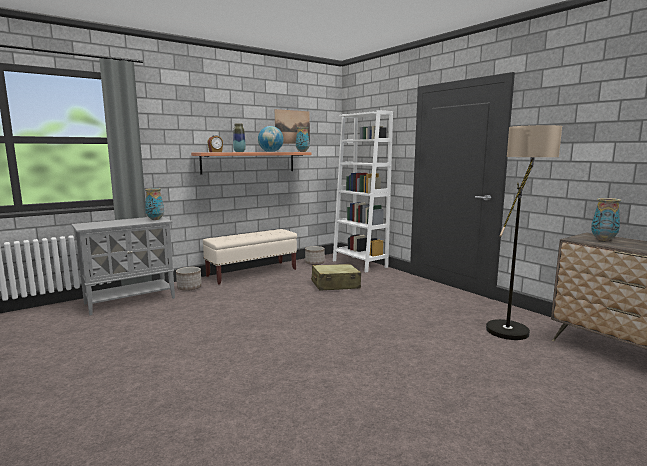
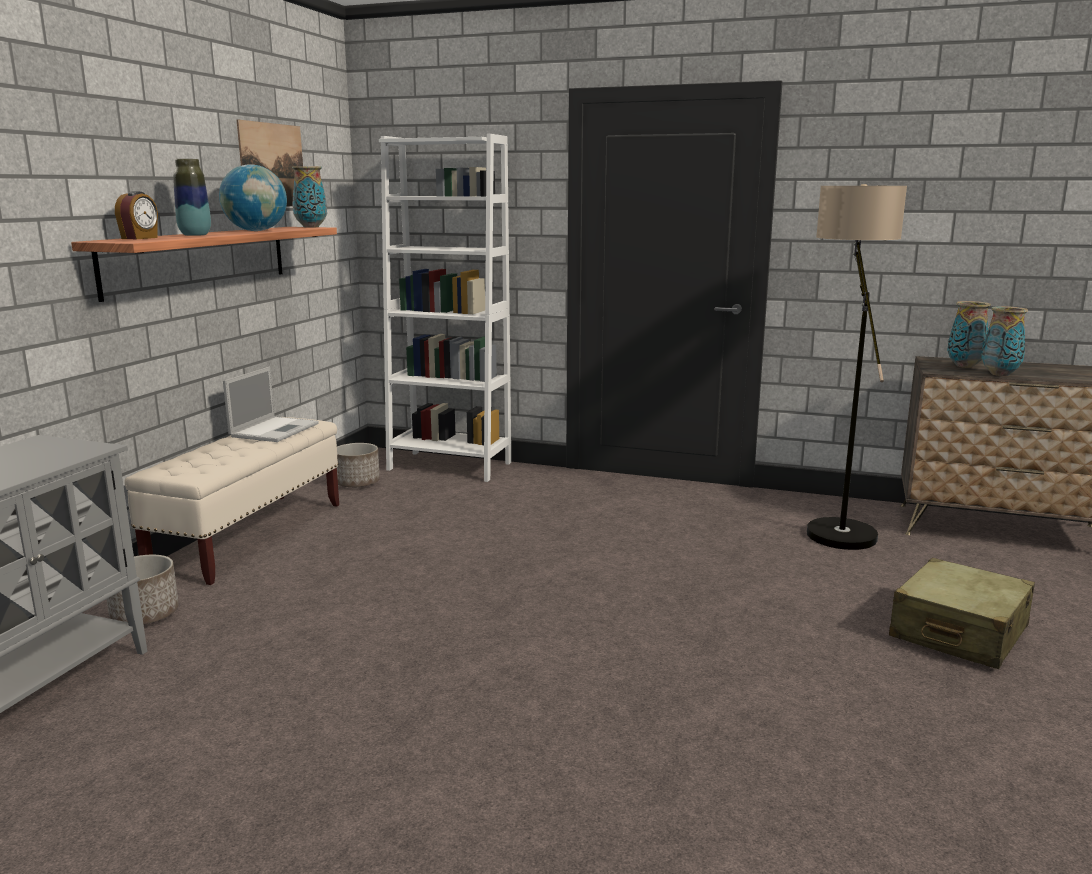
camera: 35 degrees left, 5 degrees up
(155, 219) = (59, 449): vase -> vase (999, 374)
(270, 232) = (275, 429): none -> laptop
(335, 285) = (473, 522): beige suitcase -> beige suitcase (958, 632)

